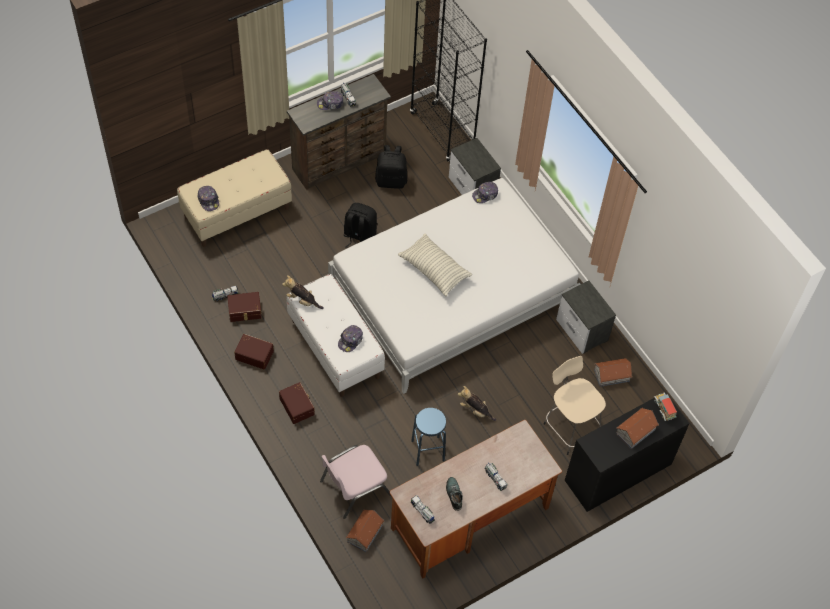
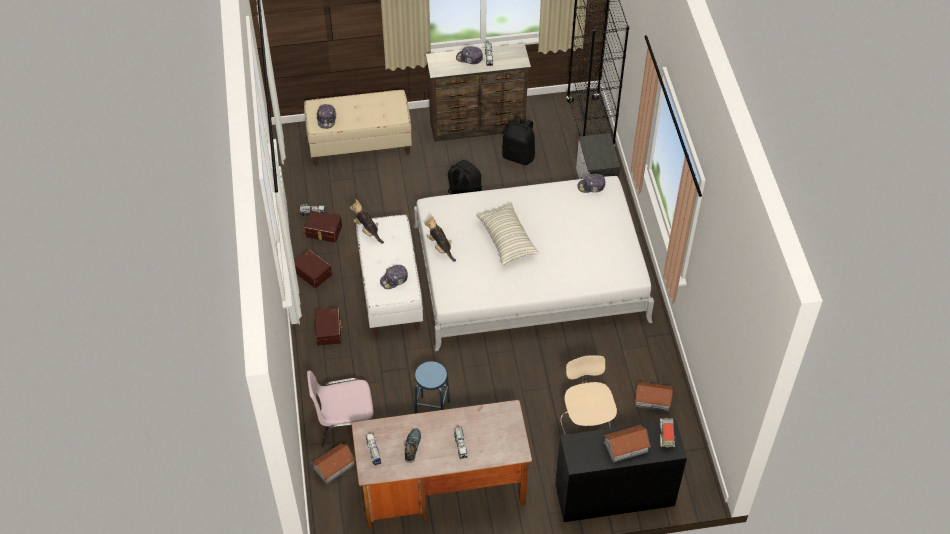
camera: 25 degrees right, 5 degrees down
(475, 410) = (497, 389): plush toy -> plush toy (440, 247)
(582, 331) = (642, 348): nightstand -> none

